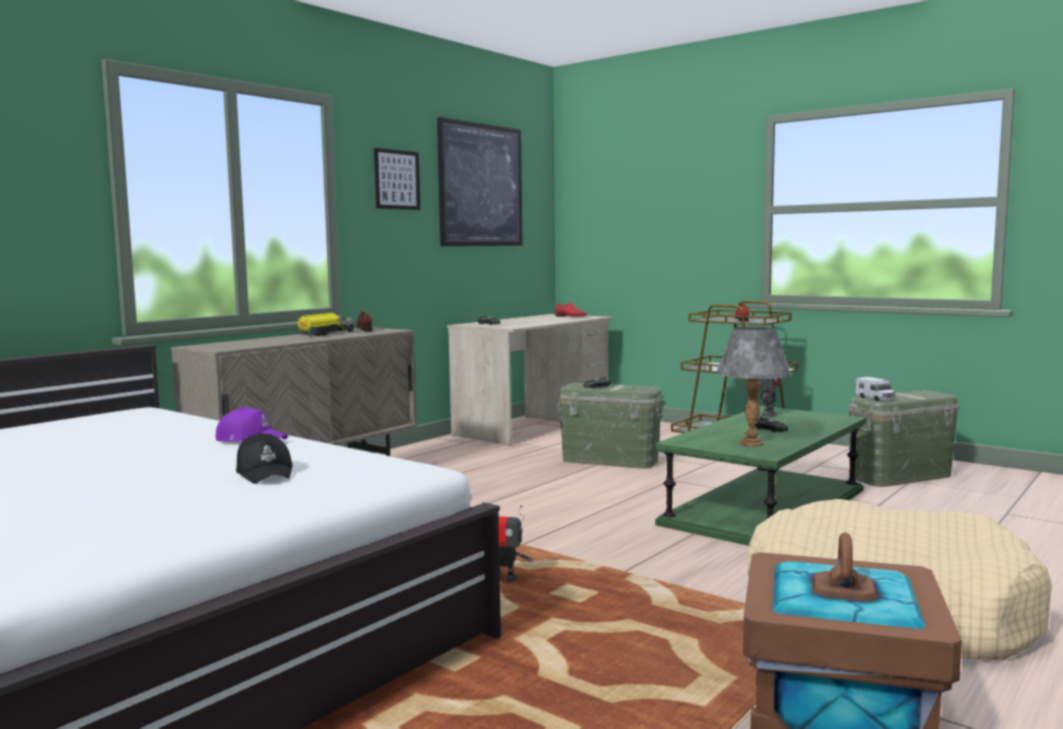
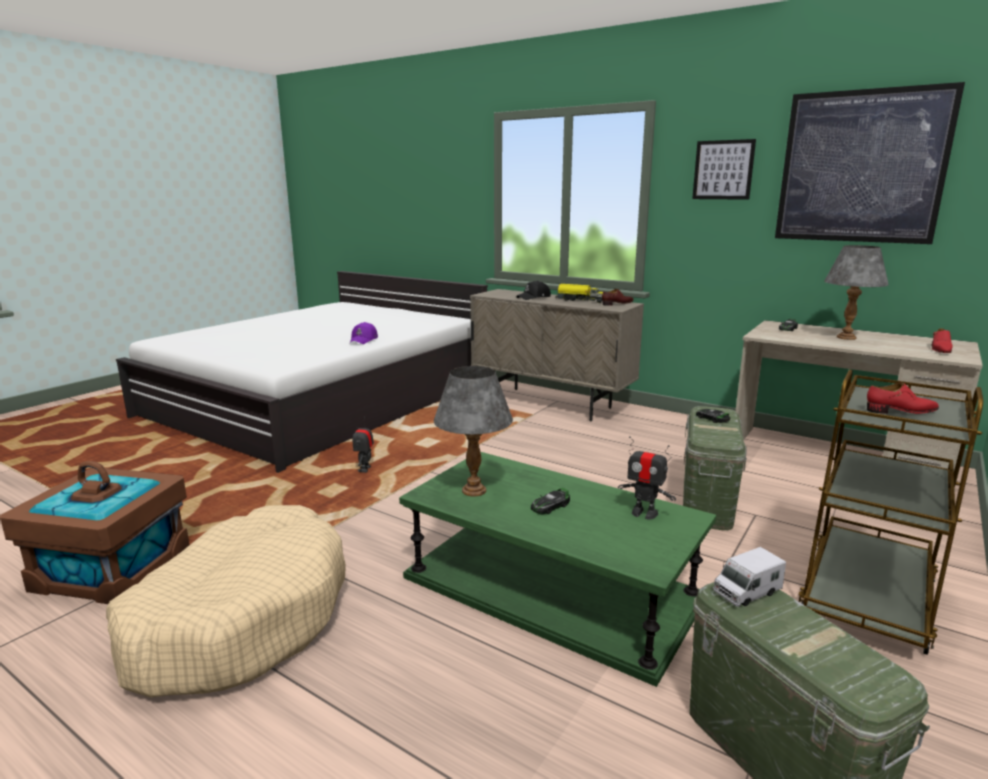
camera: 85 degrees right, 10 degrees up
(265, 473) = (289, 348): black cap -> black cap (534, 297)
(527, 321) = (846, 337): none -> grey table lamp

